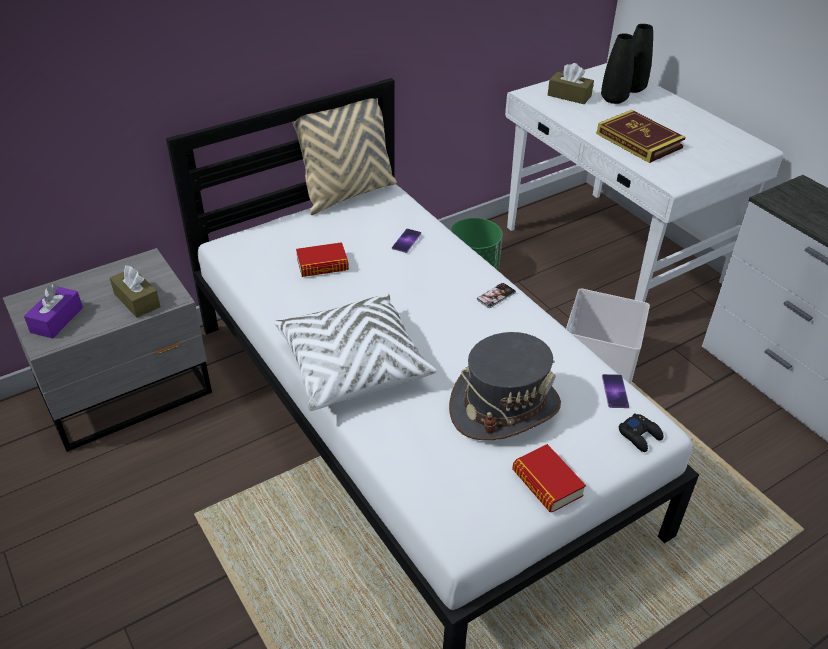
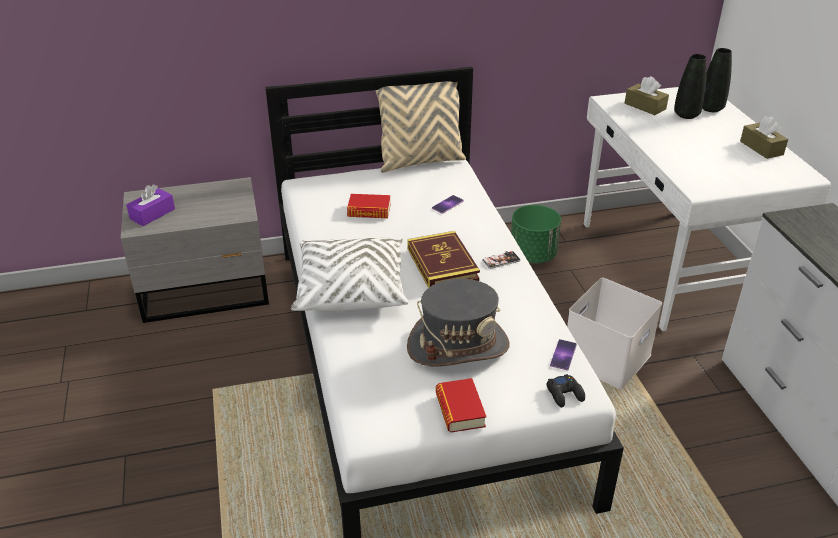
camera: 20 degrees right, 5 degrees down
(137, 300) = (216, 211): brown tissue box -> brown tissue box (761, 148)
(639, 140) = (688, 152): book -> book (442, 264)

